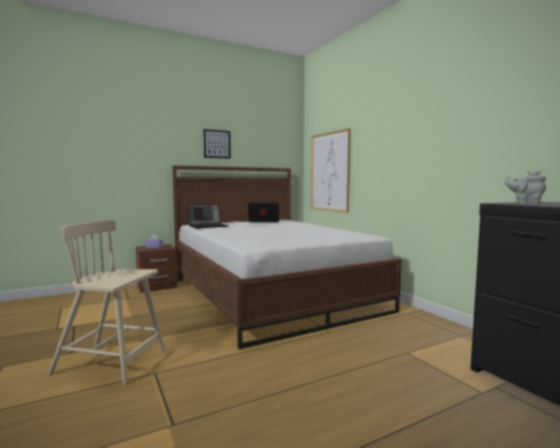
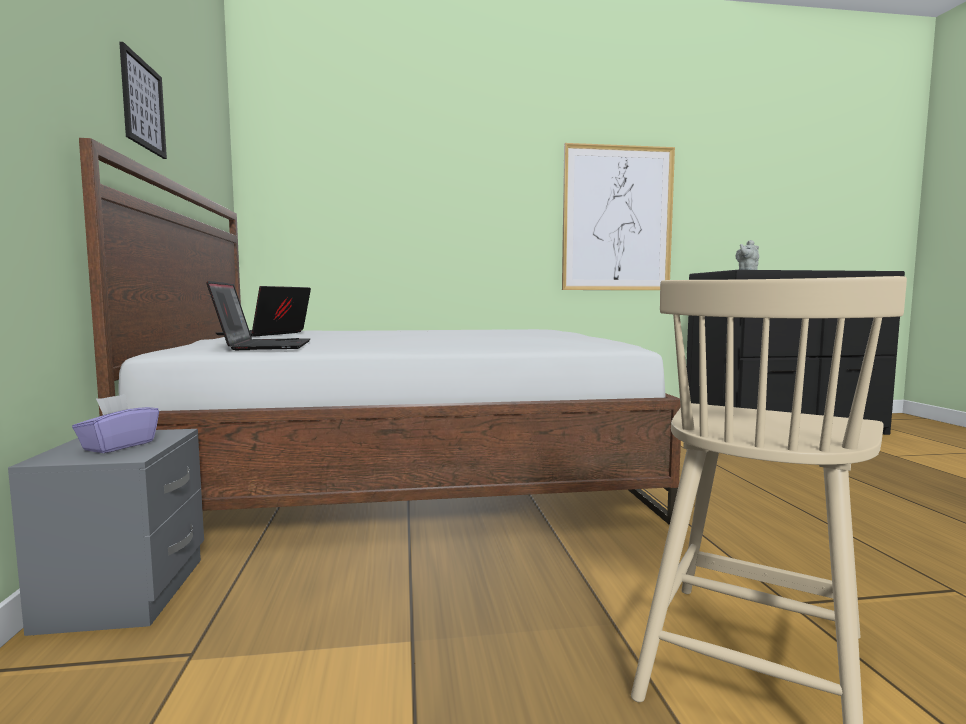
camera: 70 degrees left, 0 degrees up
(157, 287) = (129, 593): brown nightstand -> grey nightstand
(329, 172) = (341, 230): picture -> picture (617, 219)

